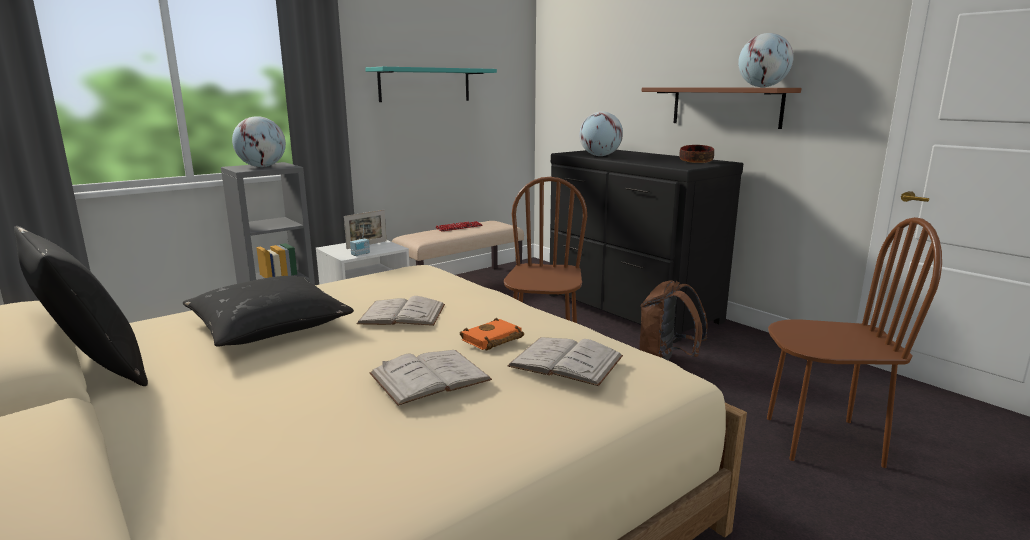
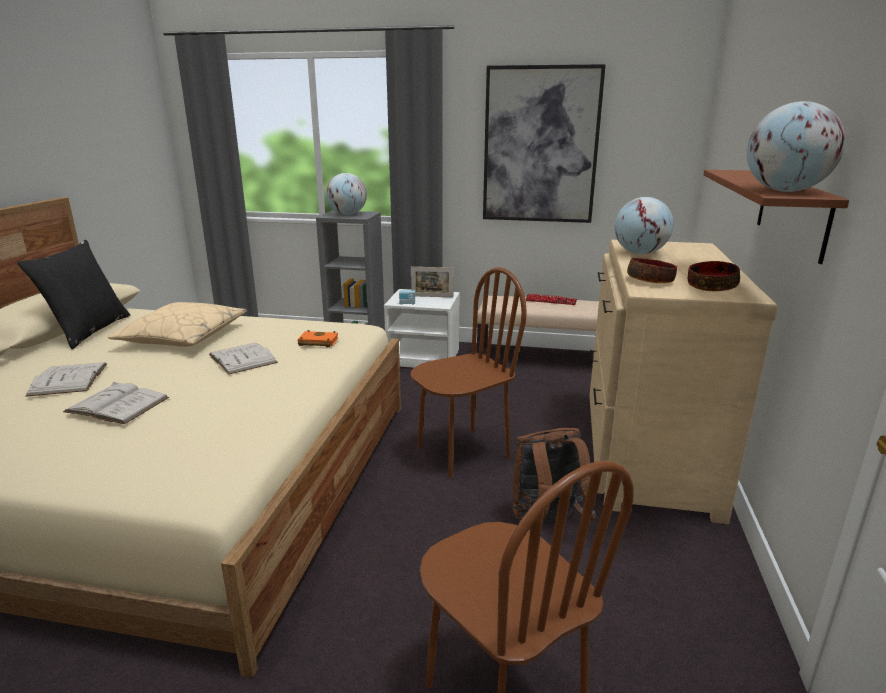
camera: 50 degrees right, 5 degrees up
(268, 325) = (183, 337): black pillow -> beige pillow
(425, 85) = (540, 146): turquoise shelf -> picture
(492, 340) = (201, 400): orange book -> orange book (317, 342)
(566, 361) = (175, 437): white book -> white book (68, 379)
(630, 308) = (645, 452): black dresser -> beige dresser
(665, 164) = (650, 281): none -> bowl

